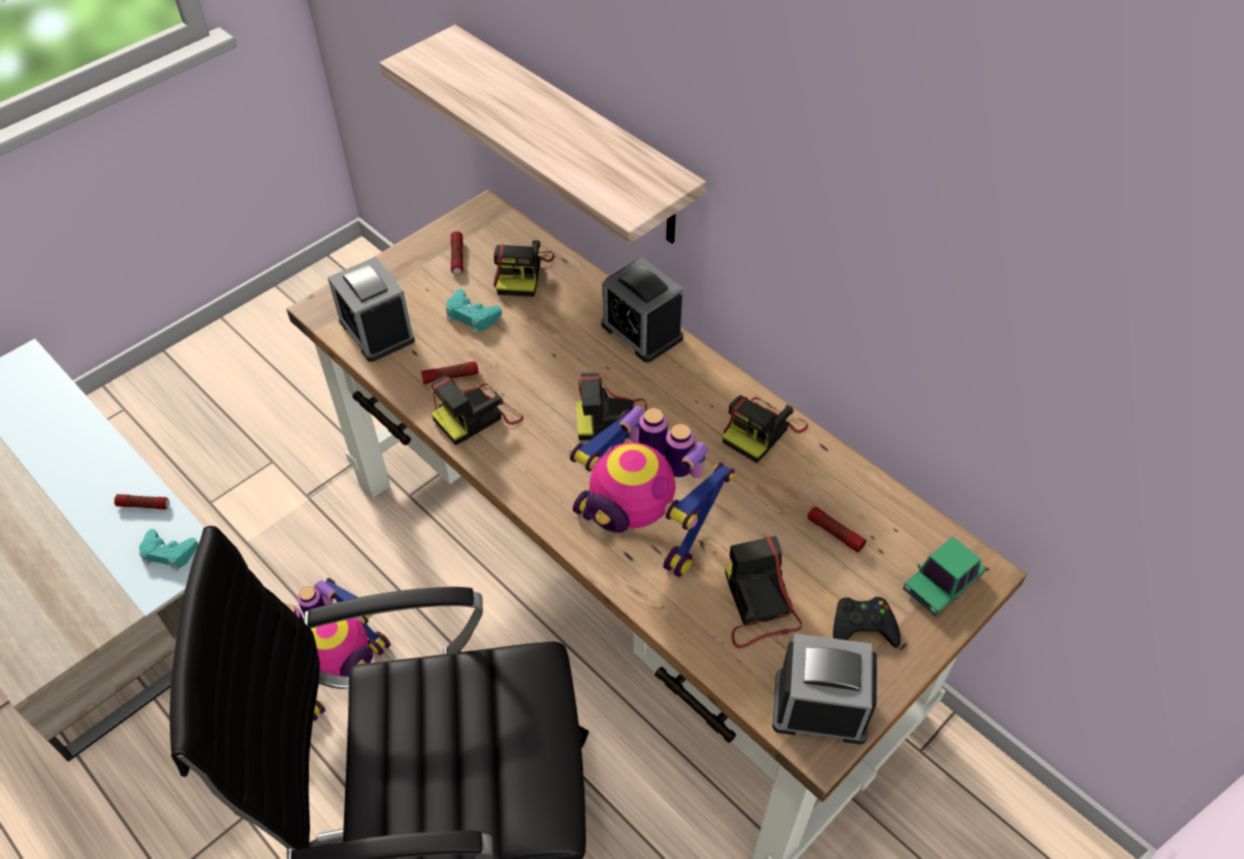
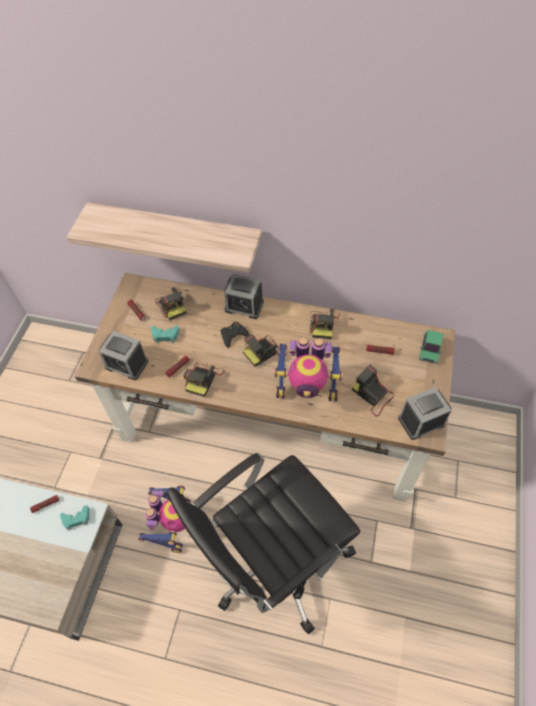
camera: 30 degrees left, 5 degrees up
(862, 627) = (414, 382): black game controller -> black game controller (233, 336)

